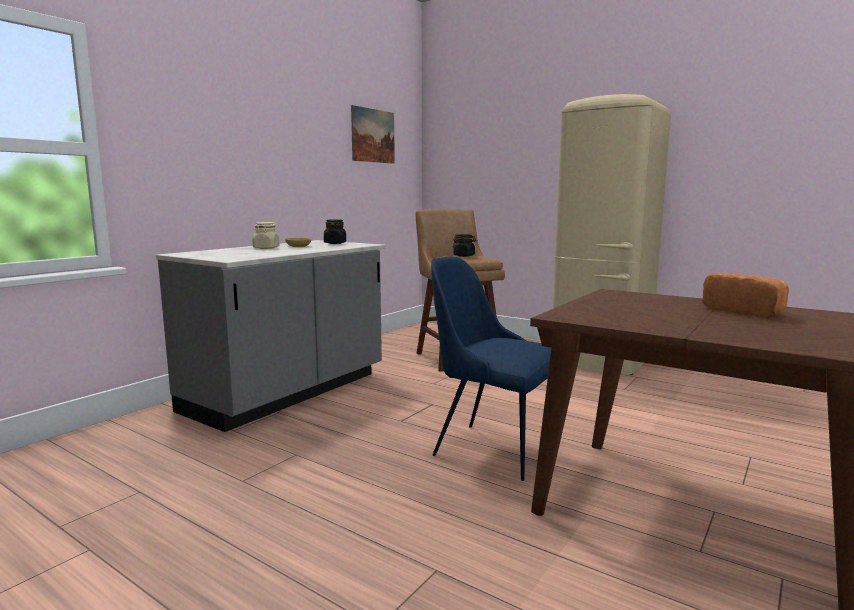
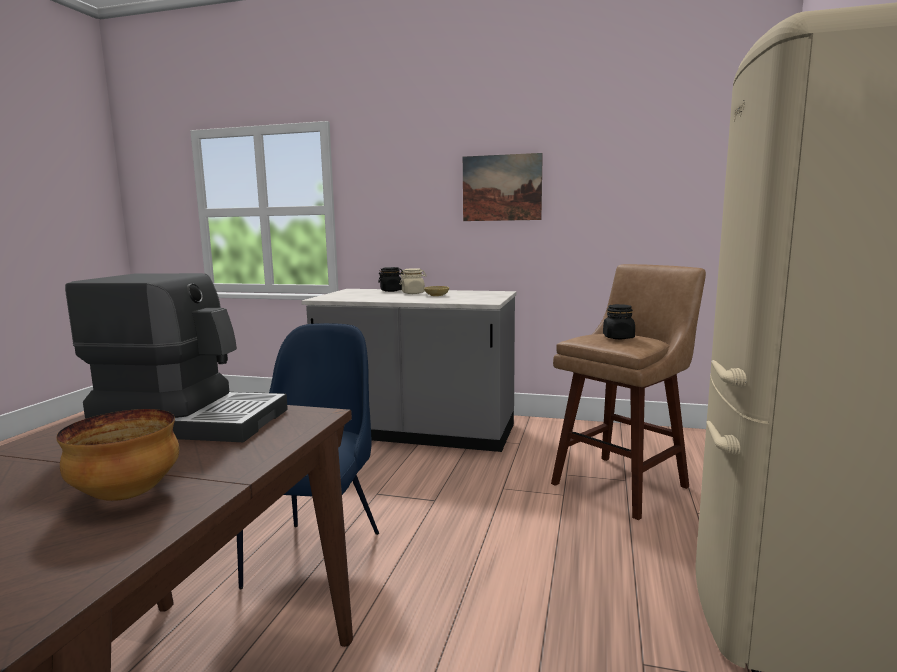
camera: 70 degrees right, 0 degrees up
(335, 243) = (485, 296): black jar -> black jar (391, 291)
(373, 135) = (658, 160): picture -> picture (501, 188)
(617, 306) = (192, 420): none -> coffee machine
(746, 311) = (125, 495): bread -> bowl

